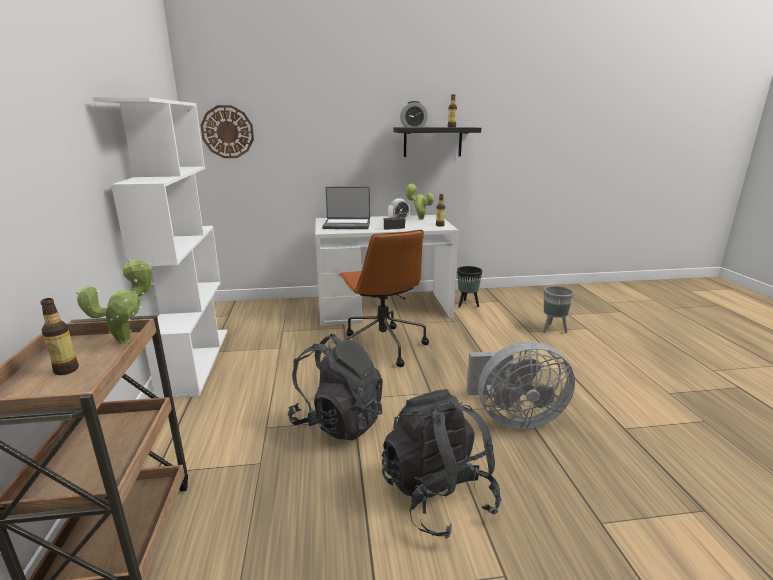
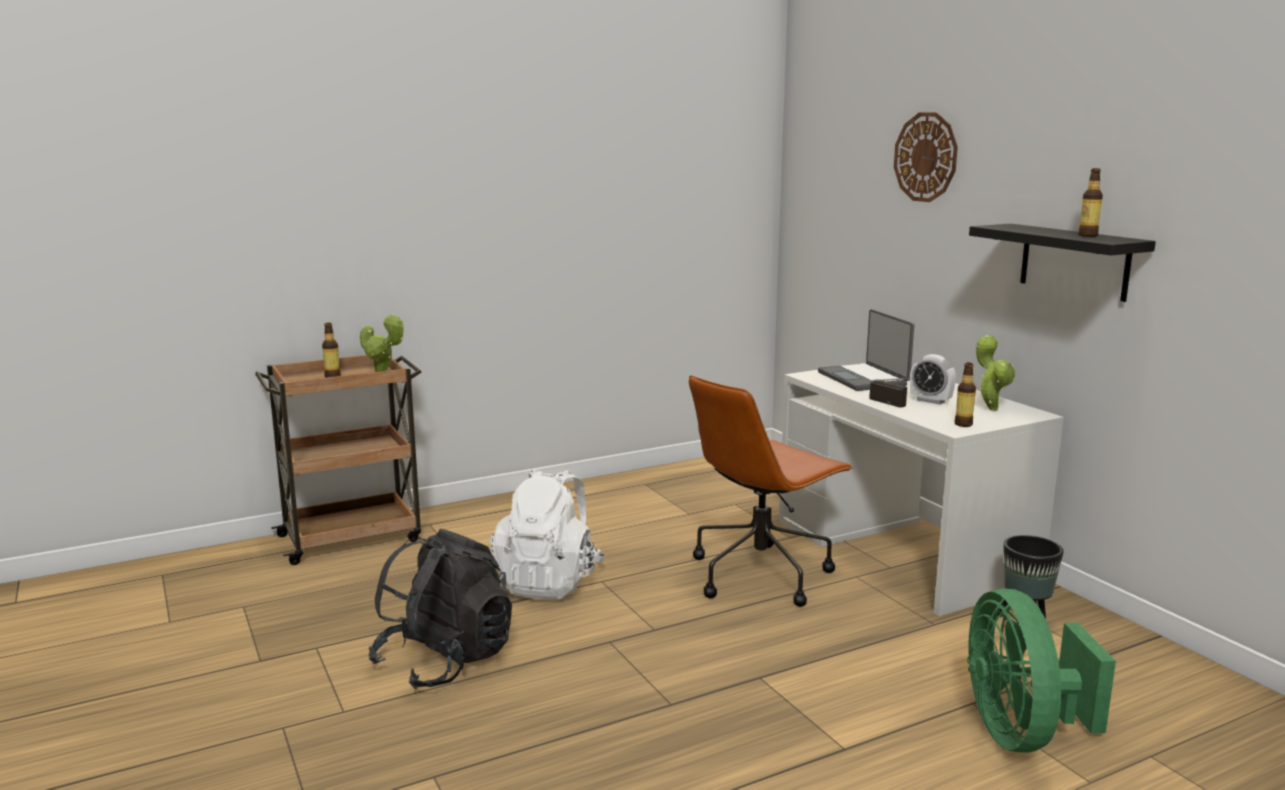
camera: 70 degrees right, 5 degrees down
(195, 360) = (620, 482): white bookcase -> none
(227, 132) = (815, 206): wall clock -> wall clock (926, 157)
(338, 421) = (549, 582): black backpack -> white backpack
(413, 127) = (1018, 227): alarm clock -> none
(513, 418) = (631, 701): grey fan -> none
(553, 329) = (1021, 733): grey planter -> green fan

